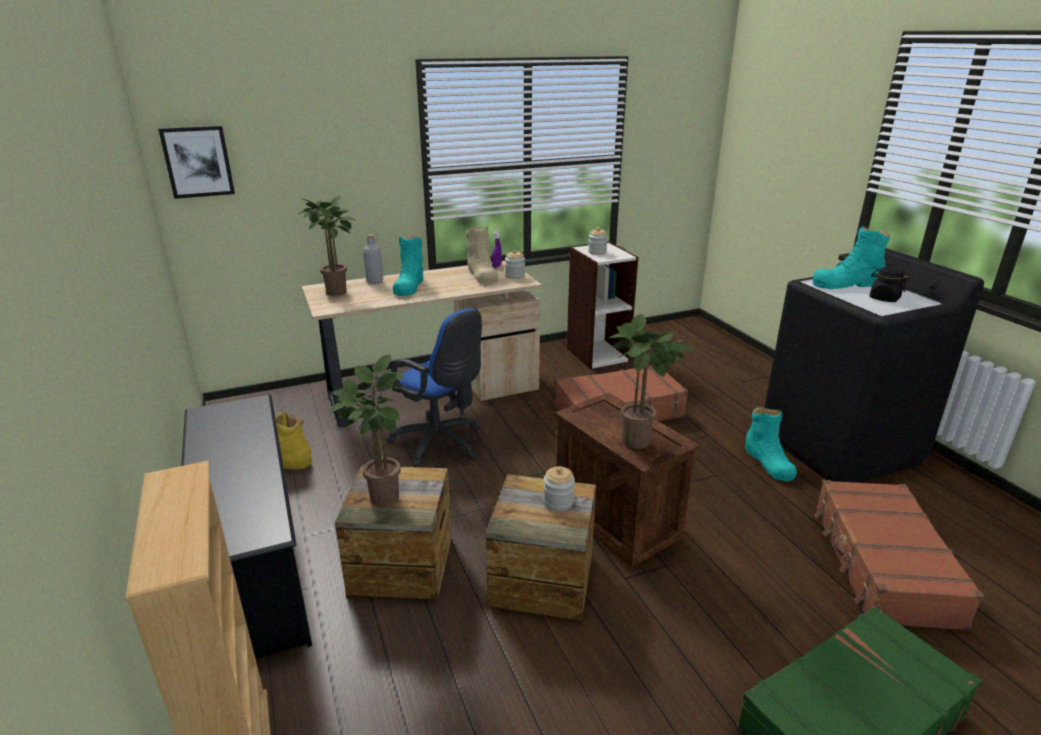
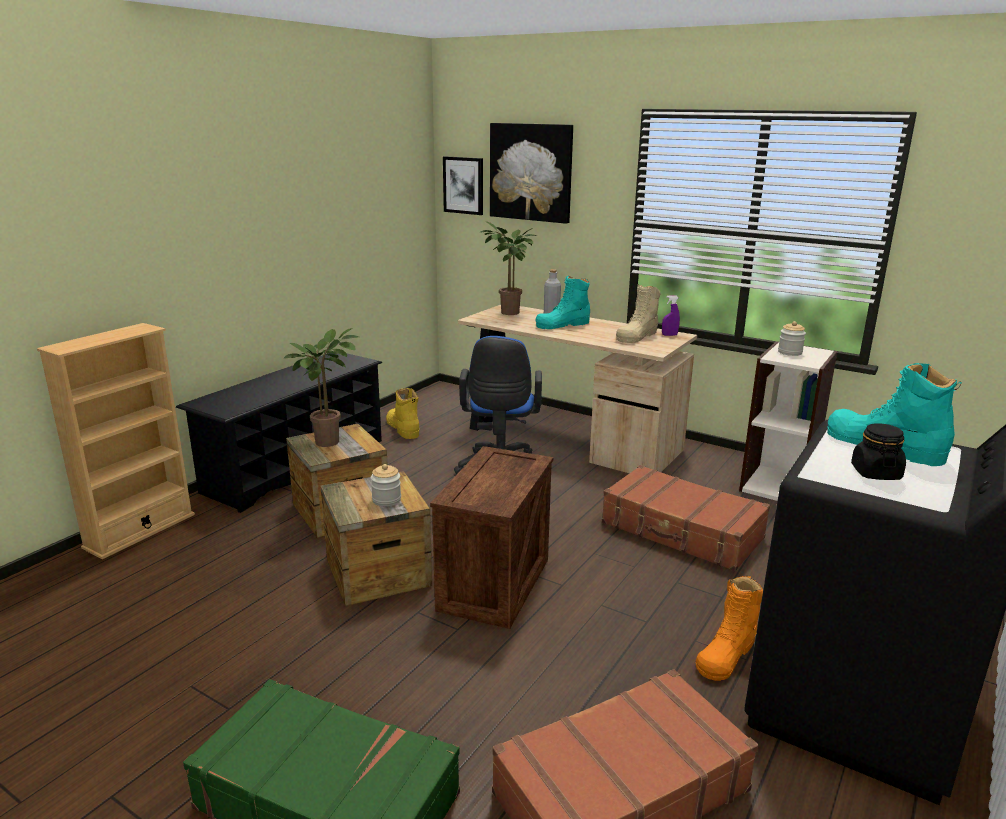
camera: 55 degrees right, 5 degrees down
(295, 135) = (531, 172): none -> picture
(515, 276) = (661, 345): jar -> none
(640, 443) = (477, 490): potted plant -> none
(768, 462) = (726, 654): turquoise boot -> orange boot

